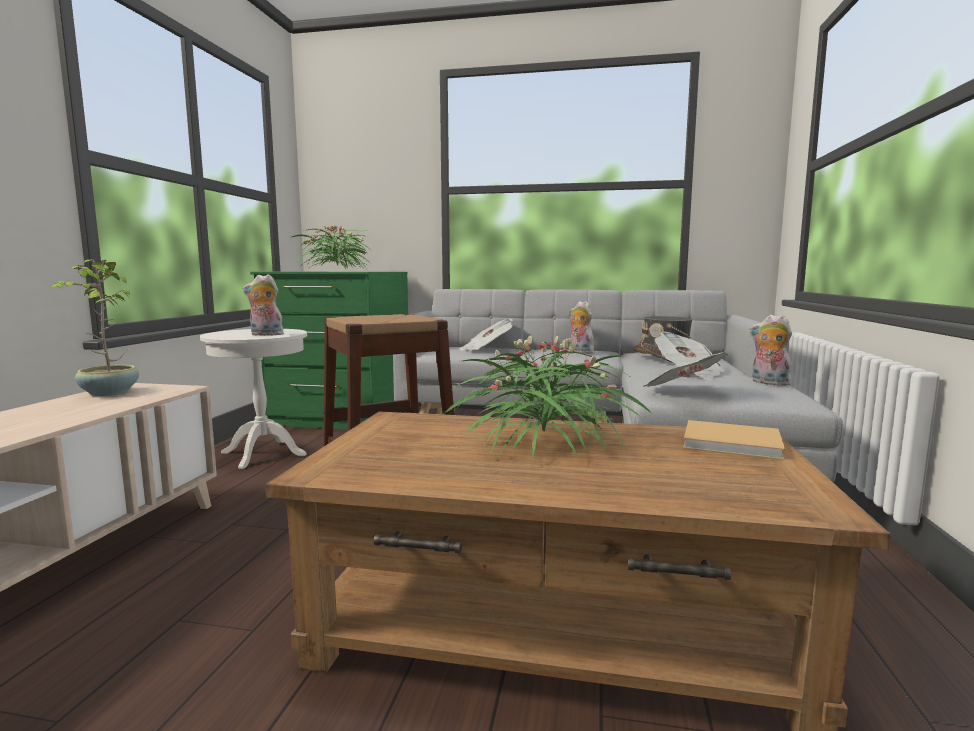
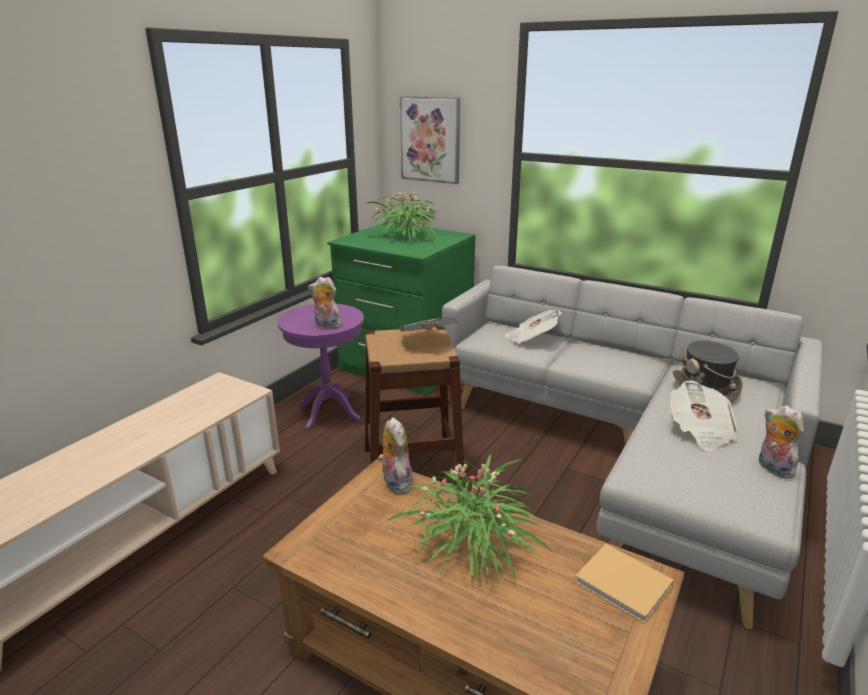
camera: 20 degrees right, 15 degrees up
(108, 393) = (204, 392): potted plant -> none
(263, 454) = (329, 411): white side table -> purple side table
(354, 183) = (430, 139): none -> picture
(579, 352) = (621, 360): plush toy -> plush toy (395, 483)
(683, 392) = (660, 474): newspaper -> newspaper (428, 340)

